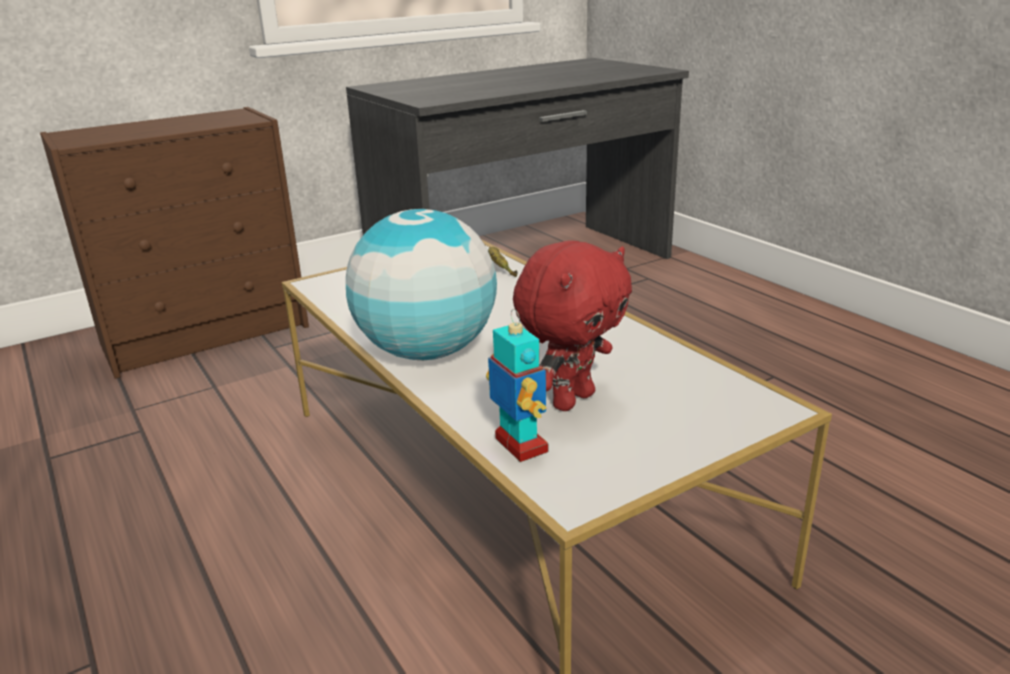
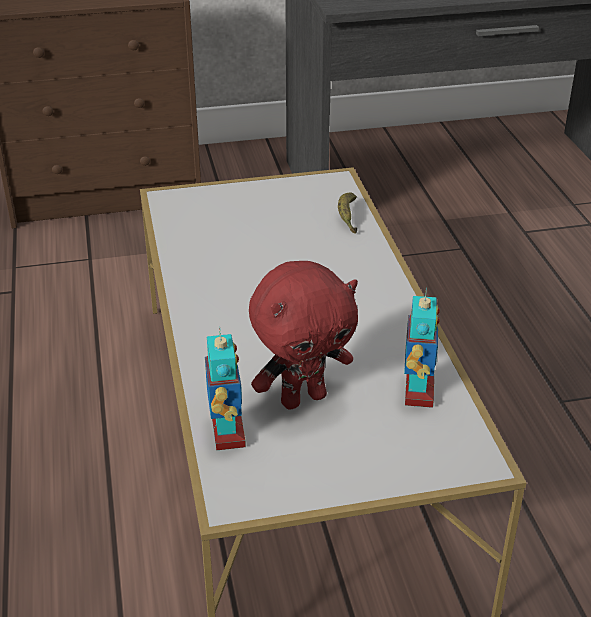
camera: 20 degrees right, 10 degrees up
(427, 352) = (215, 309): globe -> none
(674, 372) = (417, 393): none -> toy robot

